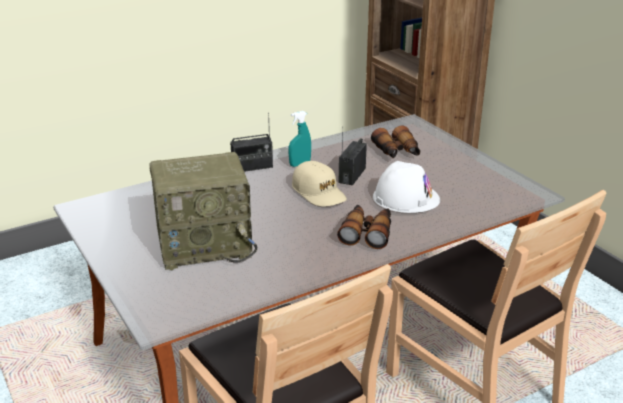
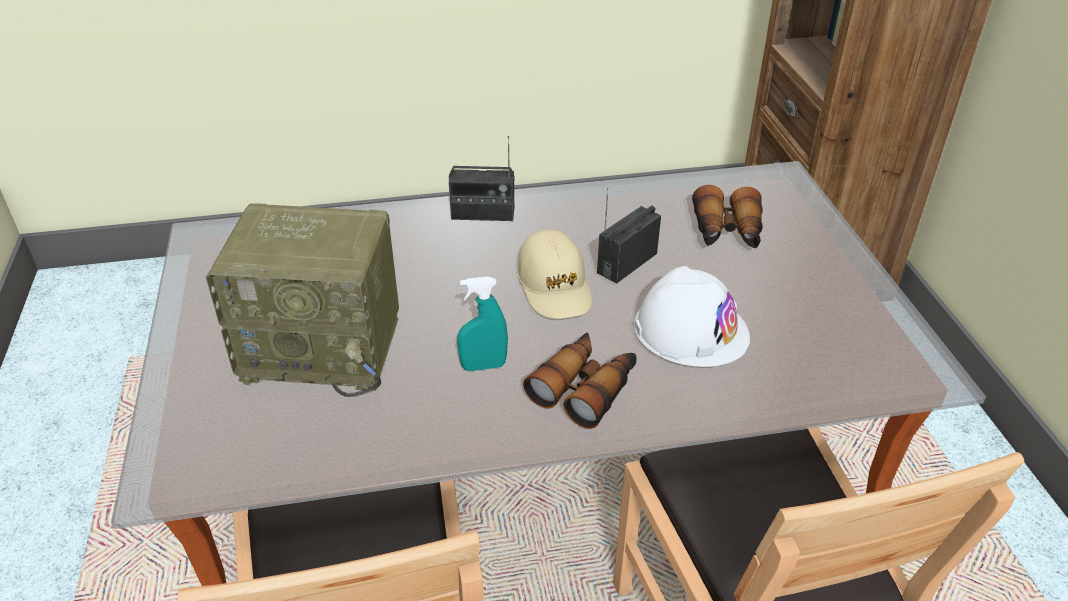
camera: 20 degrees right, 10 degrees up
(300, 164) = (557, 224): turquoise spray bottle -> turquoise spray bottle (483, 366)

